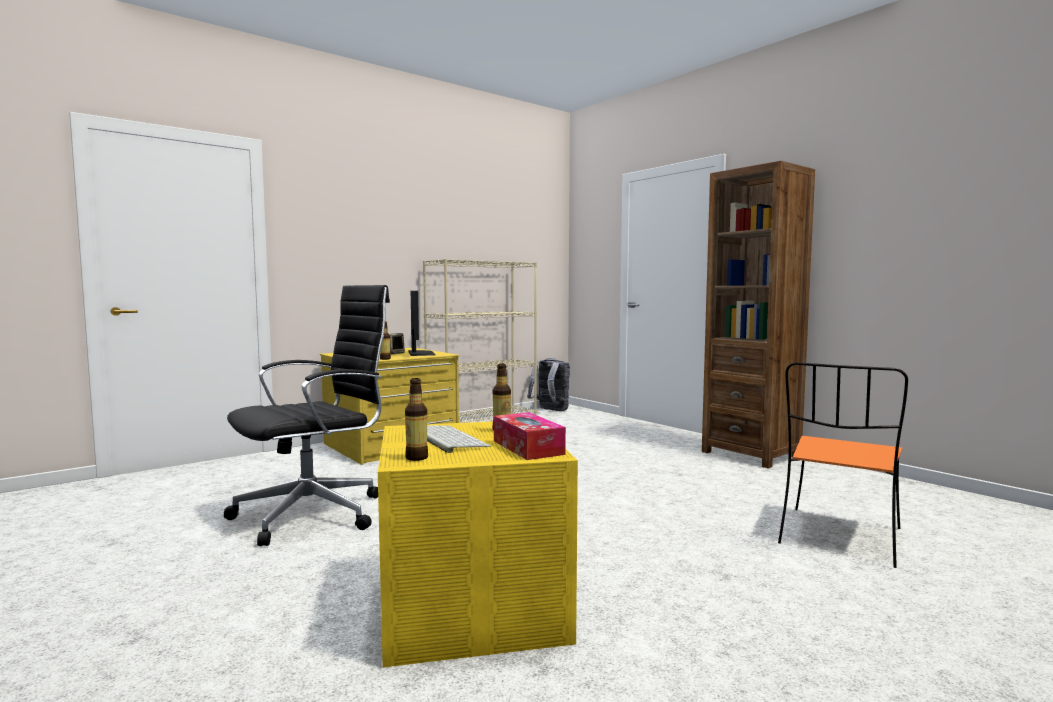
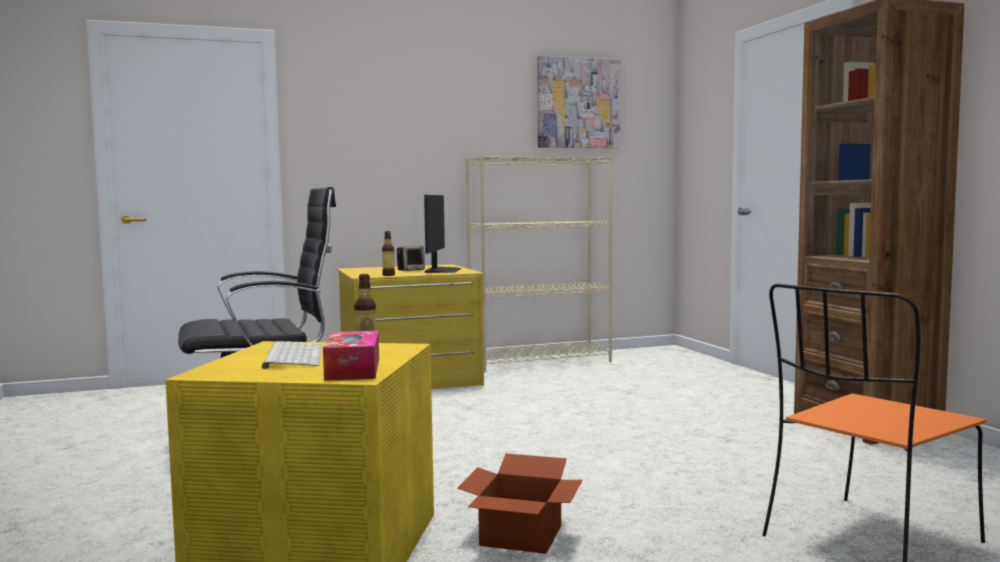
camera: 20 degrees right, 0 degrees up
(416, 458) = (225, 370): bottle -> none
(503, 219) = (578, 103): none -> picture
(550, 410) = (642, 352): grey backpack -> none
(619, 569) = (519, 536): none -> cardboard box

